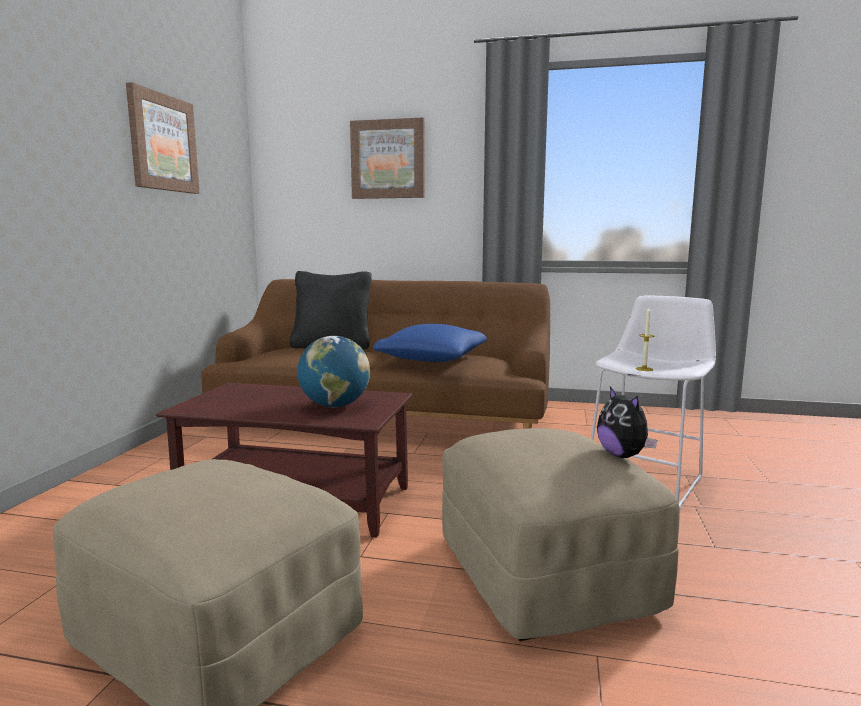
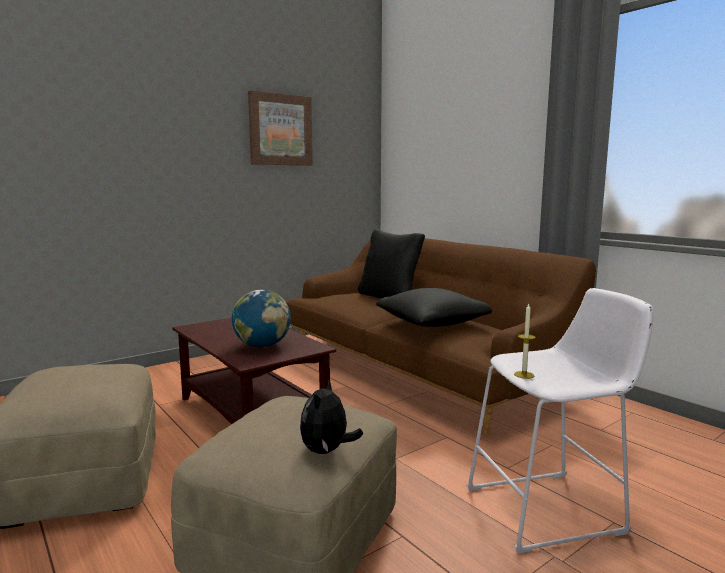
camera: 40 degrees right, 0 degrees up
(388, 159) = (472, 126): picture -> none
(432, 359) = (432, 322): blue pillow -> black pillow

